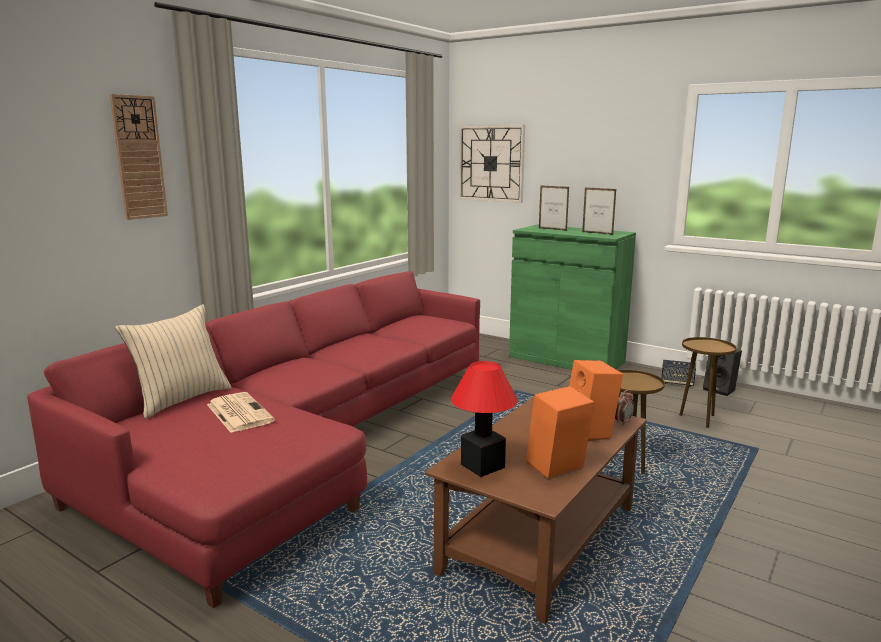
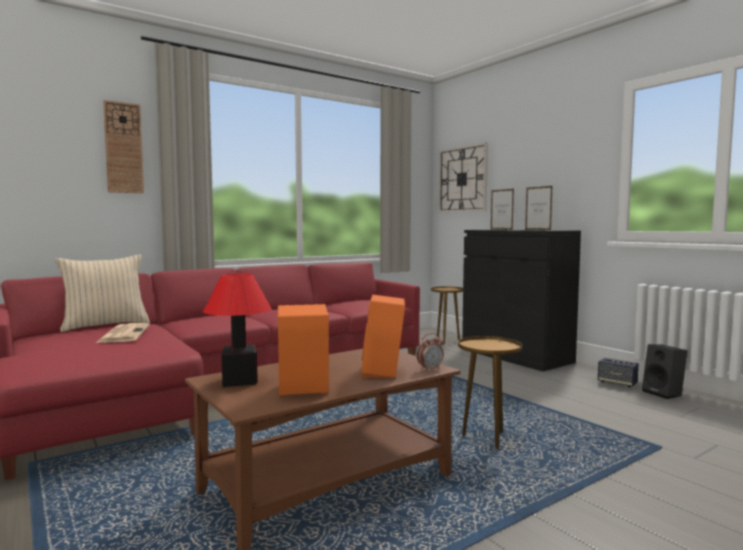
camera: 20 degrees right, 10 degrees down
(566, 359) = (516, 355): green cabinet -> black cabinet
(700, 419) = (614, 414): brown side table -> brown side table (446, 341)

